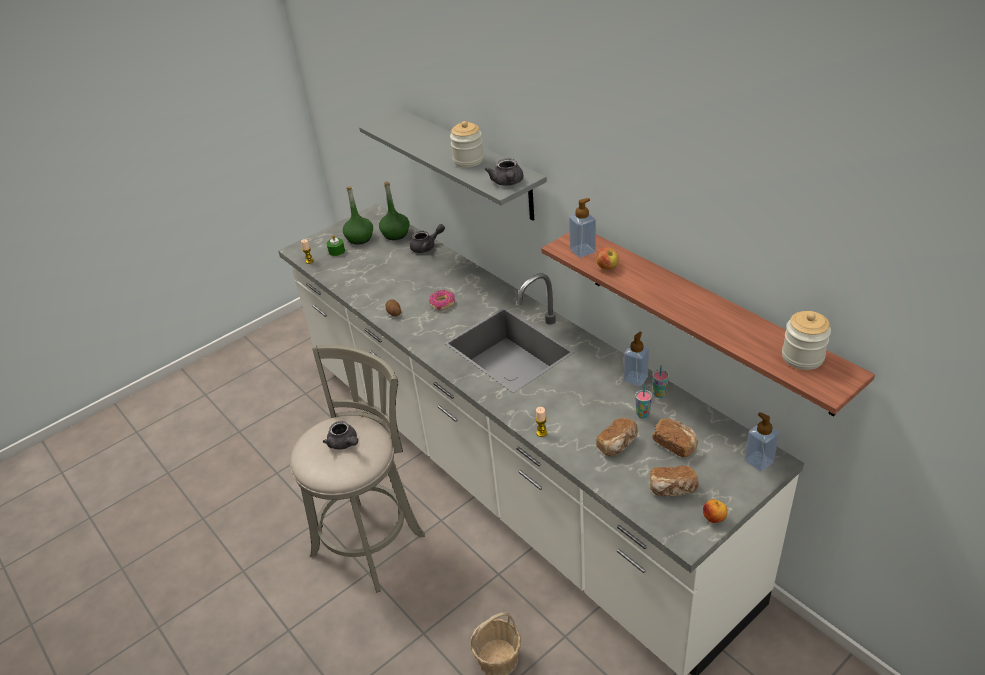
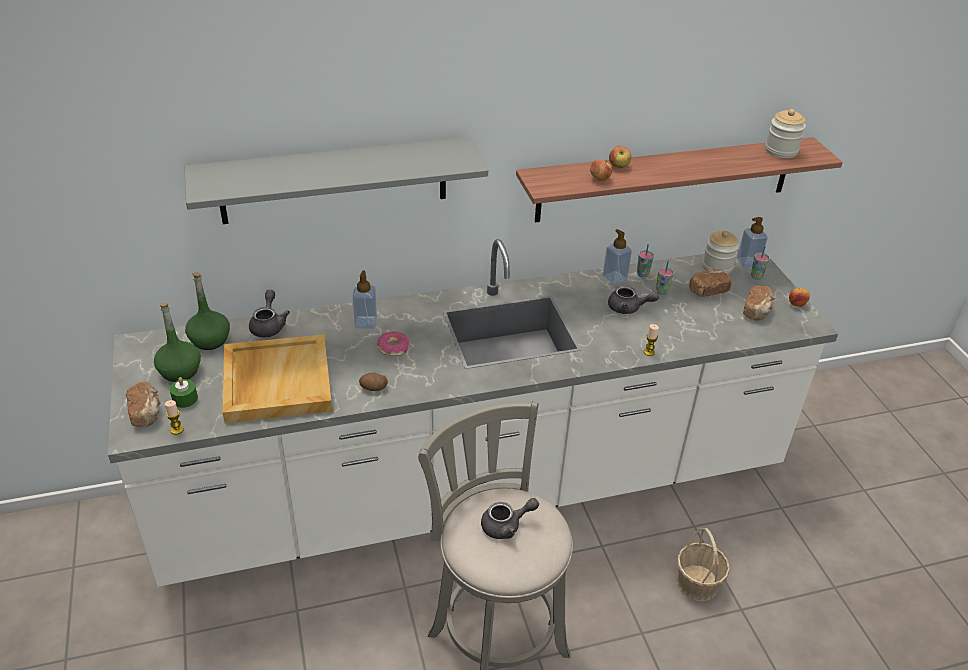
camera: 70 degrees left, 0 degrees up
(374, 274) = (276, 381): none -> beige tray
(468, 160) = (382, 162): jar -> jar (717, 267)
(507, 183) = (459, 157): grey teapot -> grey teapot (628, 308)
(582, 251) = (561, 181): soap dispenser -> soap dispenser (366, 322)
(618, 445) = (691, 317): bread -> bread (146, 412)
(643, 270) = (618, 166): none -> apple
(737, 474) = (756, 277): none -> cup

